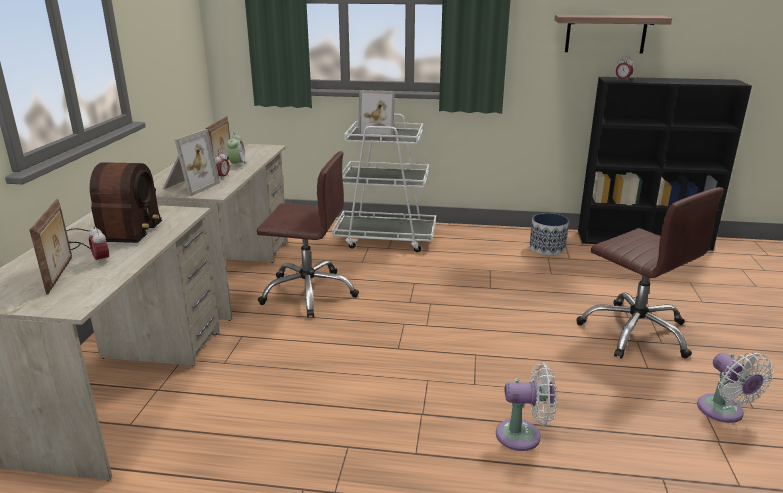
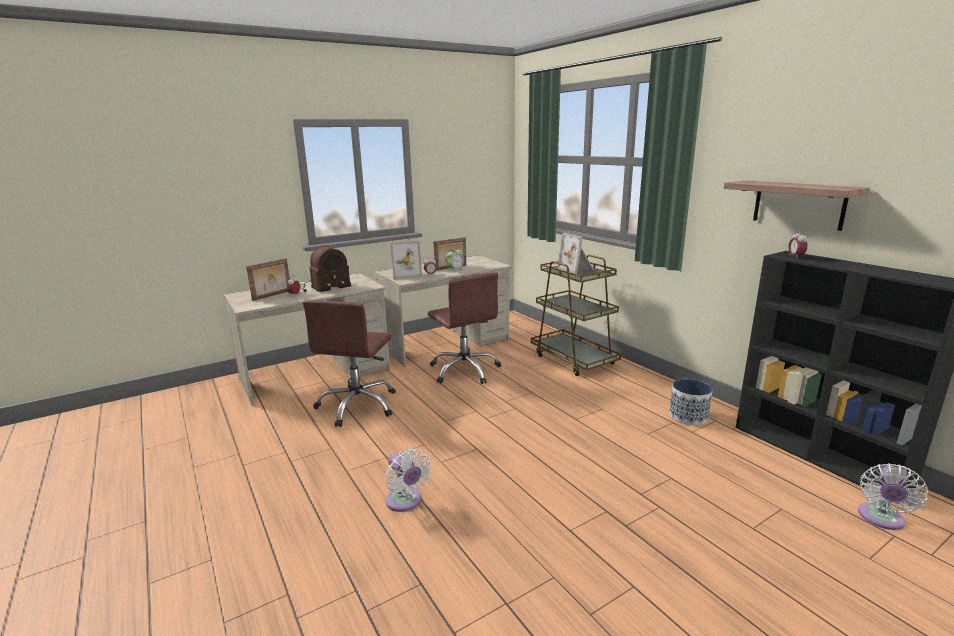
camera: 50 degrees right, 5 degrees down
(386, 238) = (573, 359): white cart -> brown cart
(636, 332) = (621, 506): brown office chair -> brown office chair (358, 405)
(723, 412) = (557, 595): white fan -> white fan (881, 519)

